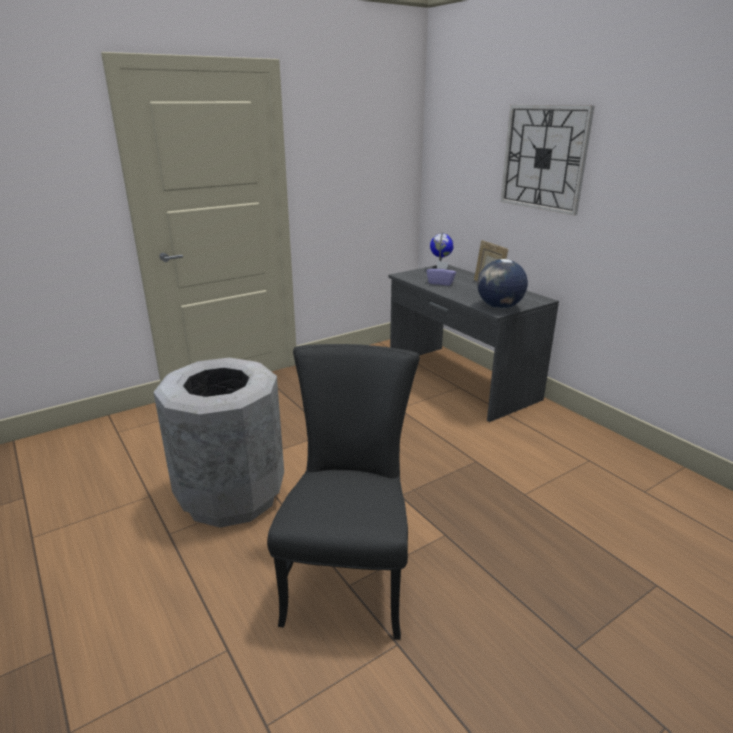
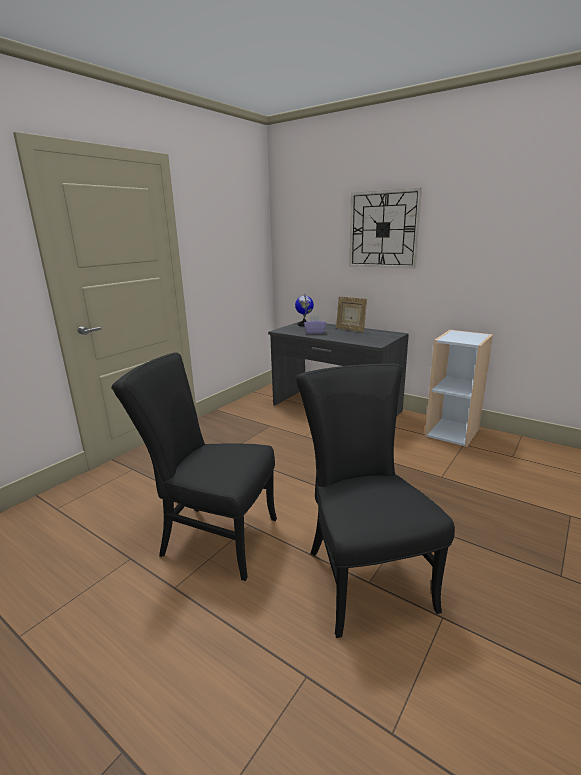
camera: 20 degrees left, 5 degrees down
(231, 495) = (212, 537): grey trash can -> black chair
(499, 307) = (374, 341): globe -> none
(588, 441) = (453, 431): none -> bookcase

